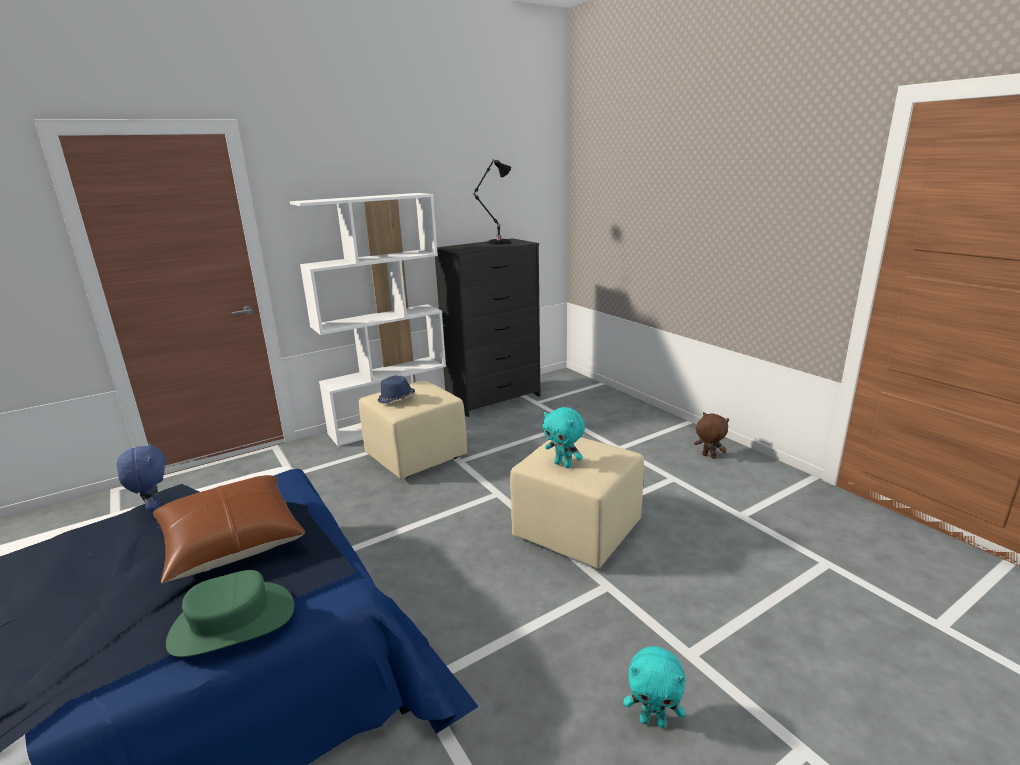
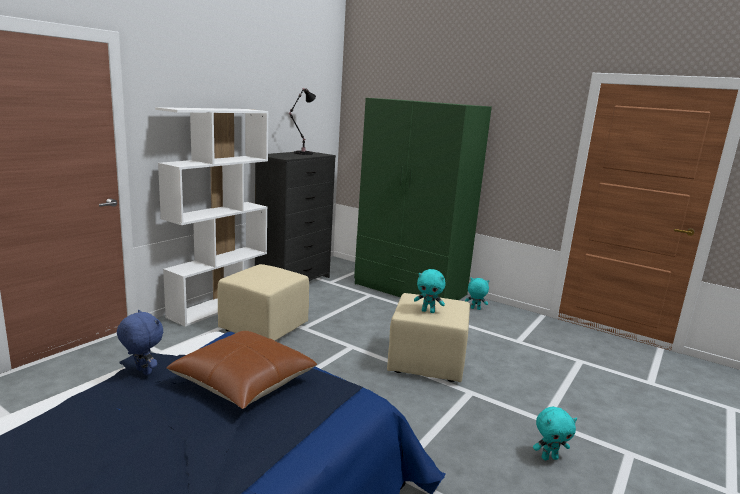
camera: 25 degrees left, 5 degrees down
(232, 623) = (310, 428): green hat -> none
(396, 399) = (256, 278): blue hat -> none
(633, 420) = (410, 289): none -> green wardrobe
(708, 456) = (475, 309): brown plush toy -> turquoise plush toy

